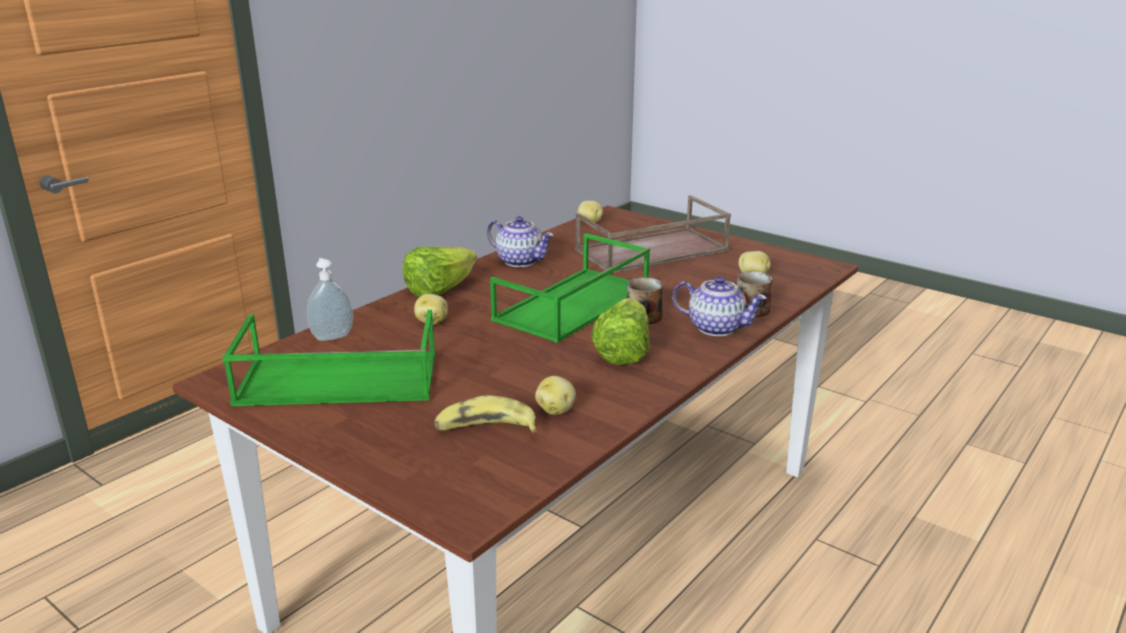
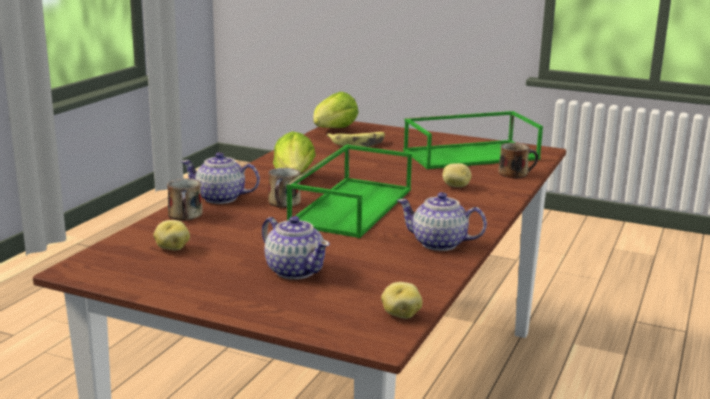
camera: 165 degrees right, 5 degrees down
(332, 336) = (515, 173): soap dispenser -> mug
(440, 290) = (482, 208): lettuce -> lettuce (333, 130)
(556, 409) = (324, 152): potato -> none
(651, 251) = (295, 270): brown tray -> teapot

